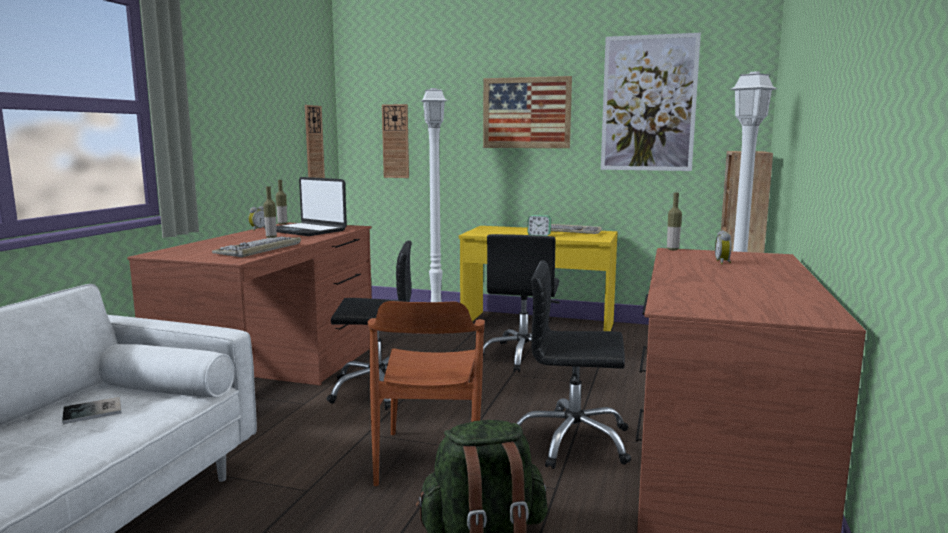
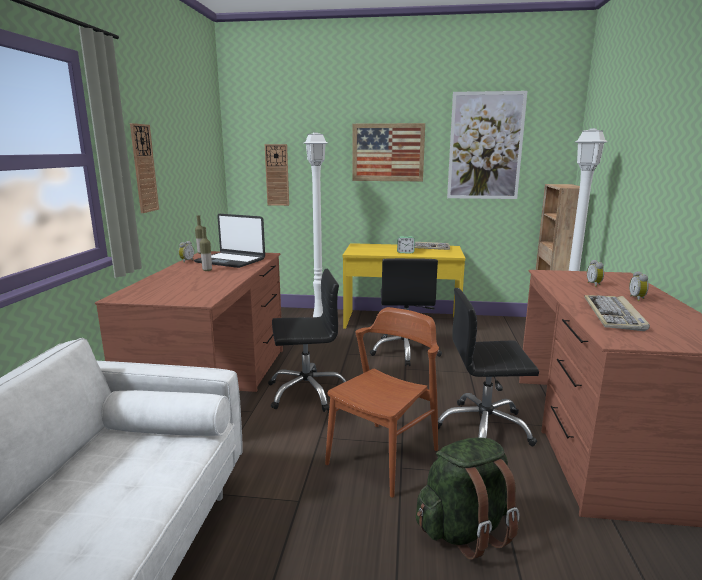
camera: 10 degrees left, 5 degrees up
(94, 411) = (116, 464): book -> none
(259, 249) = (211, 286): keyboard -> keyboard (614, 315)
(314, 144) = (210, 179): wall clock -> wall clock (144, 168)
(430, 458) = (383, 456): brown chair -> brown chair turned 135 degrees counterclockwise
(672, 249) = (542, 271): bottle -> none
(761, 276) = (638, 298): none -> alarm clock

